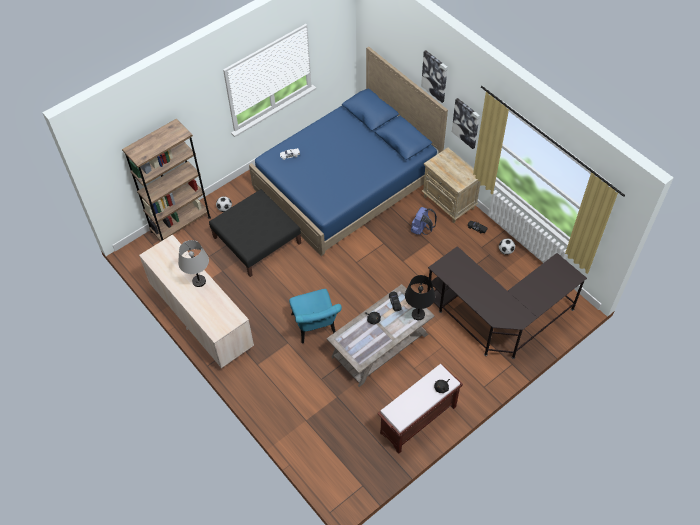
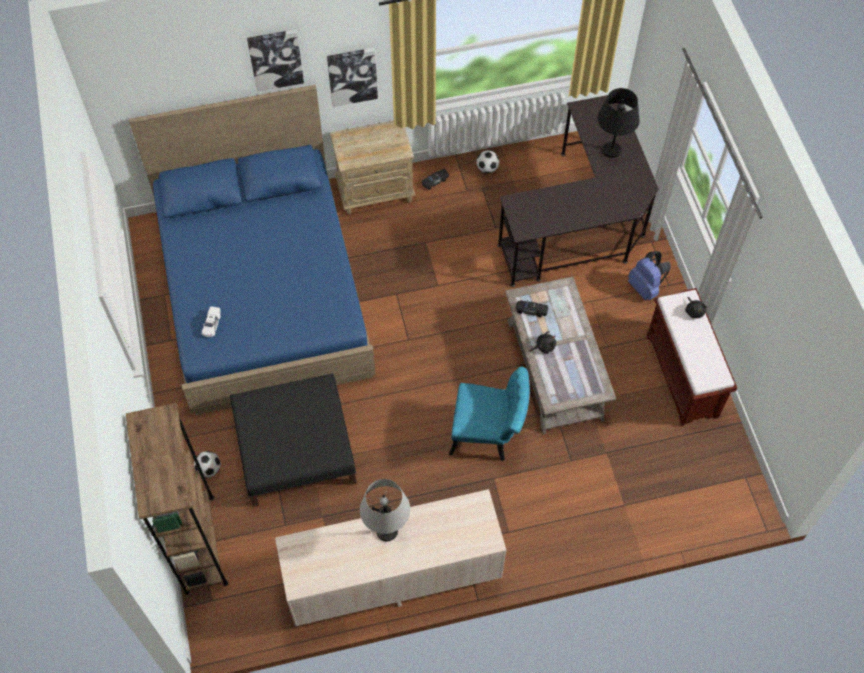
camera: 65 degrees left, 5 degrees up
(418, 314) = (562, 293): black table lamp -> black table lamp (612, 150)
(422, 230) = (401, 241): blue backpack -> blue backpack (645, 287)

